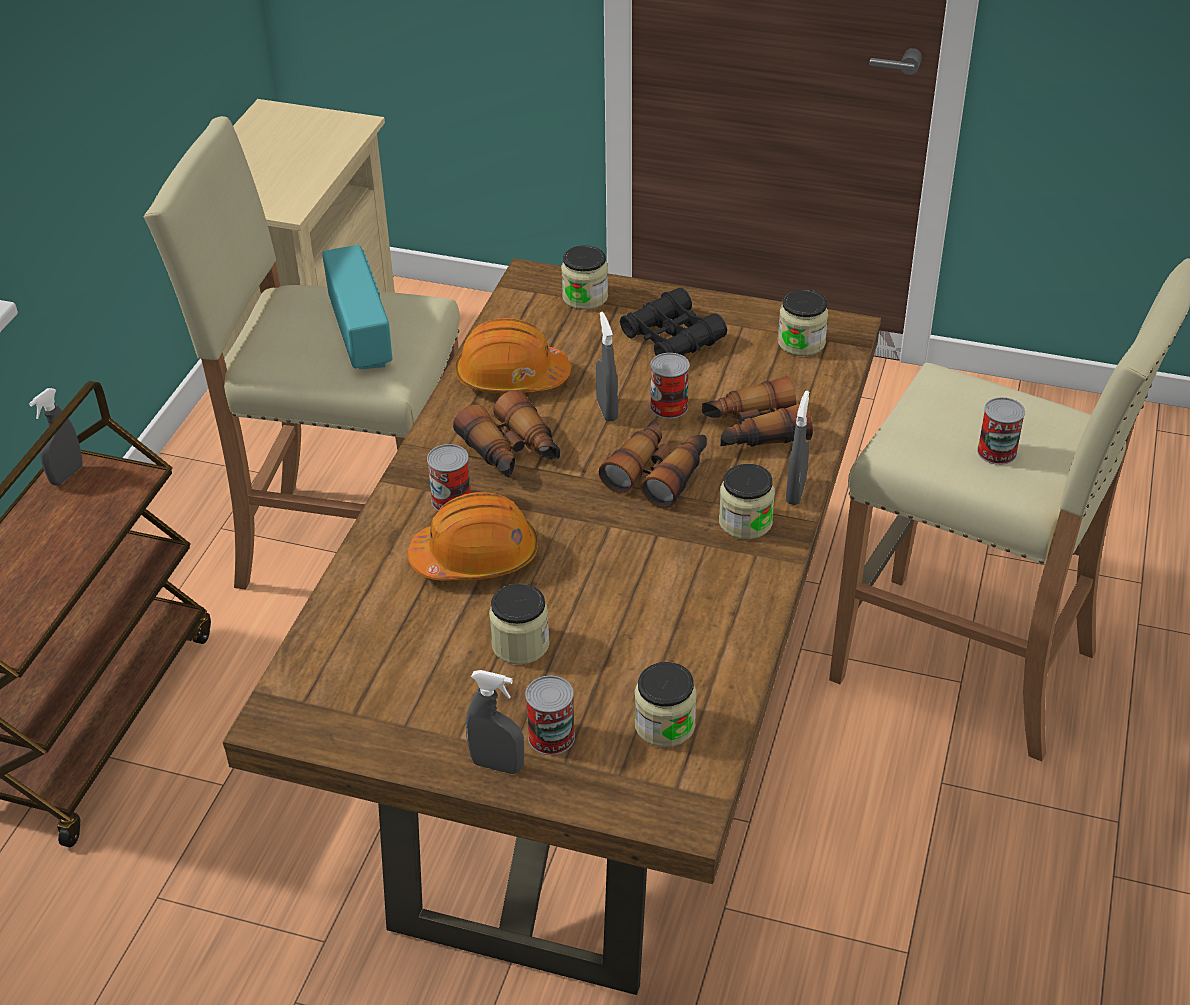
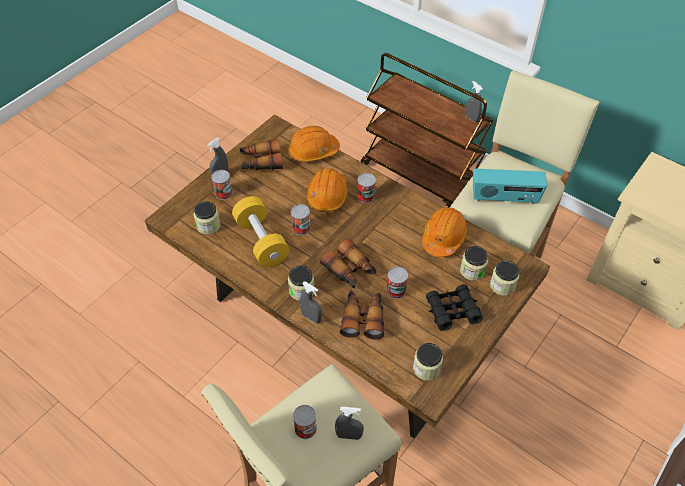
camera: 110 degrees right, 10 degrees up
(342, 622) = (313, 151): none -> orange hard hat
(512, 452) = (388, 223): binoculars -> binoculars (261, 161)
(520, 644) = (273, 196): jar -> jar (472, 271)
(589, 570) = (301, 228): none -> can
(607, 410) = (403, 265): grey spray bottle -> grey spray bottle (349, 435)
(659, 619) = (261, 241): none -> yellow dumbbell

